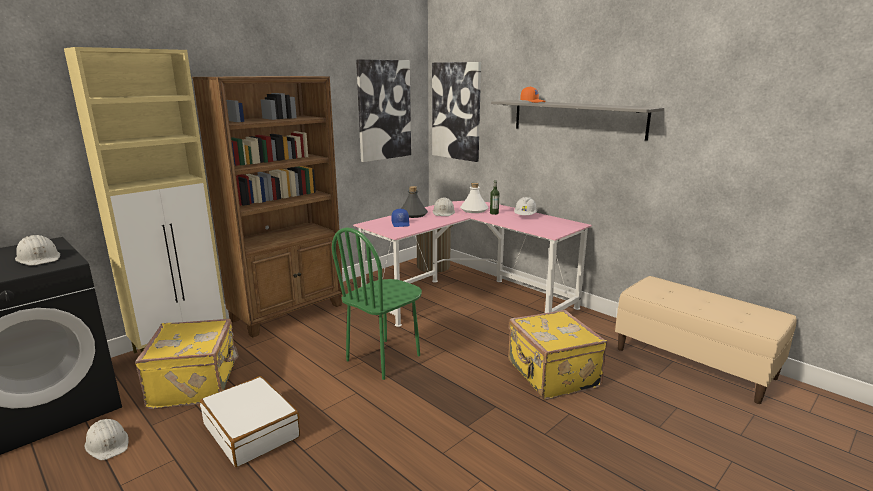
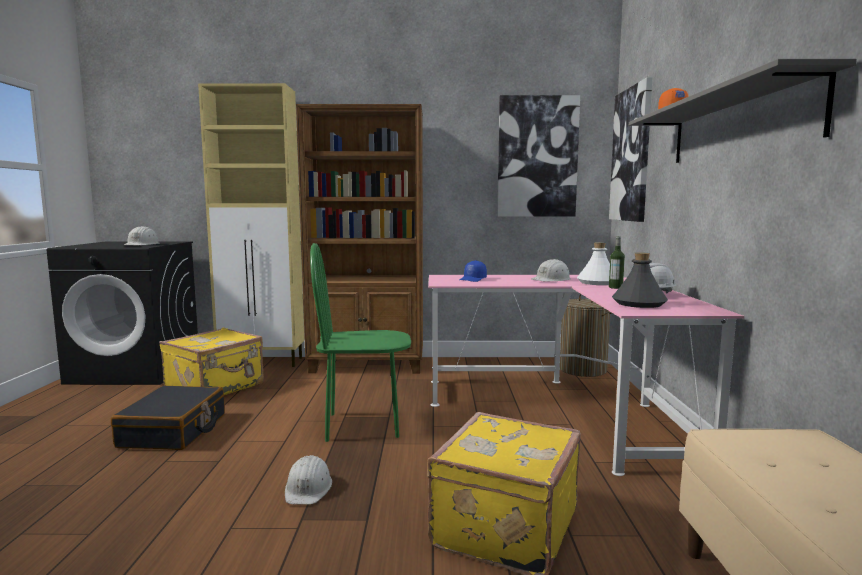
camera: 45 degrees right, 10 degrees down
(108, 444) = (111, 401): white hard hat -> white hard hat (308, 488)
(252, 430) = (174, 431): white suitcase -> black suitcase
(413, 214) = (511, 276): grey bottle -> grey bottle (639, 303)

